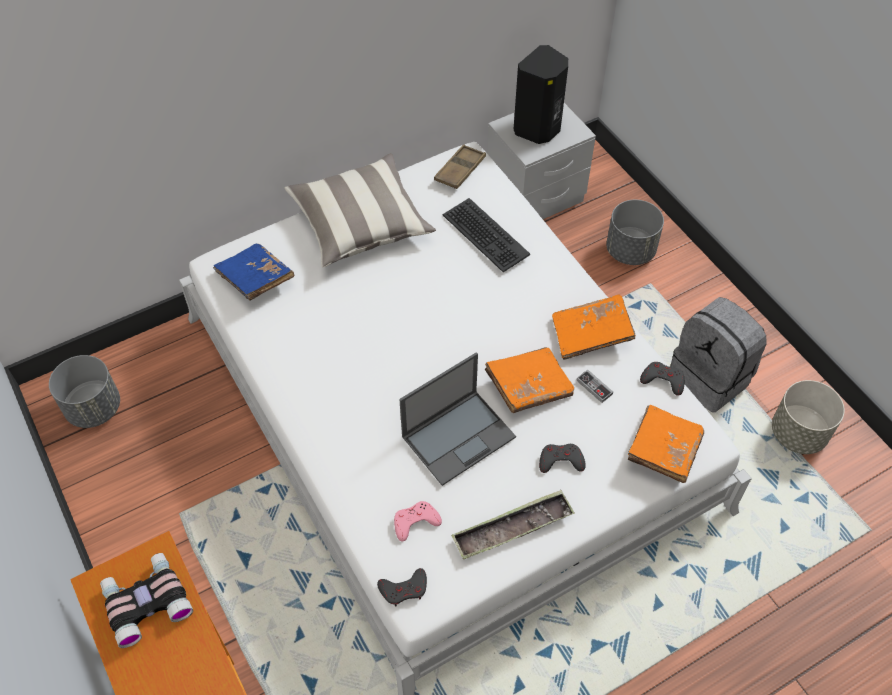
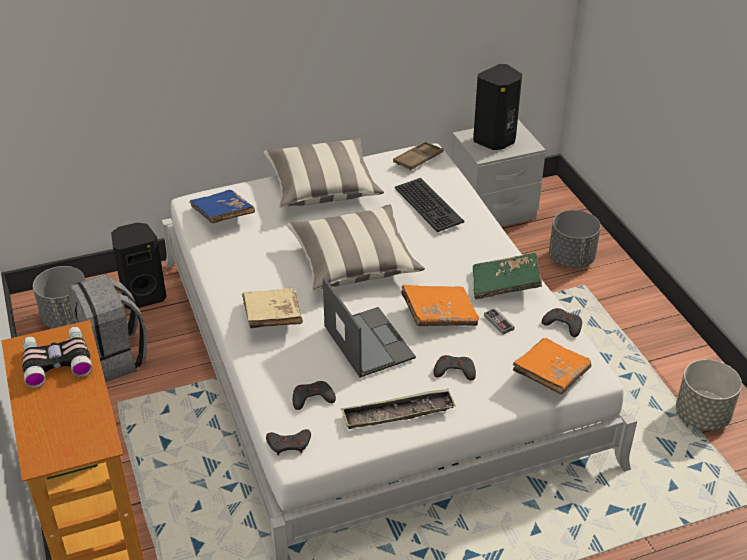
camera: 10 degrees right, 15 degrees down
(173, 366) = (143, 296): none -> black speaker
(346, 418) = (272, 318): none -> beige book
(415, 522) = (312, 398): pink game controller -> grey game controller
(419, 327) = (353, 262): none -> pillow
(459, 436) = (368, 341): laptop -> laptop turned 90 degrees counterclockwise
(591, 335) = (505, 285): orange book -> green book
(711, 377) = (626, 362): grey backpack -> grey backpack (113, 359)

